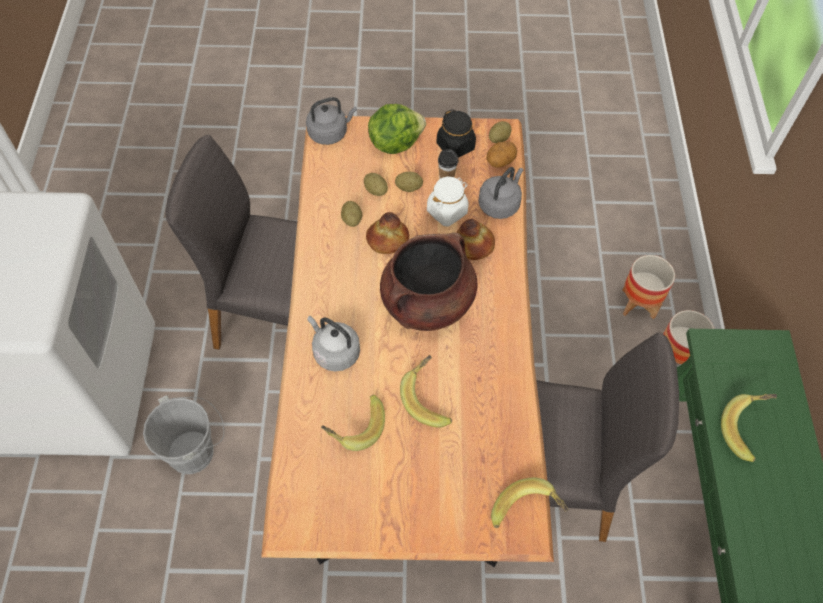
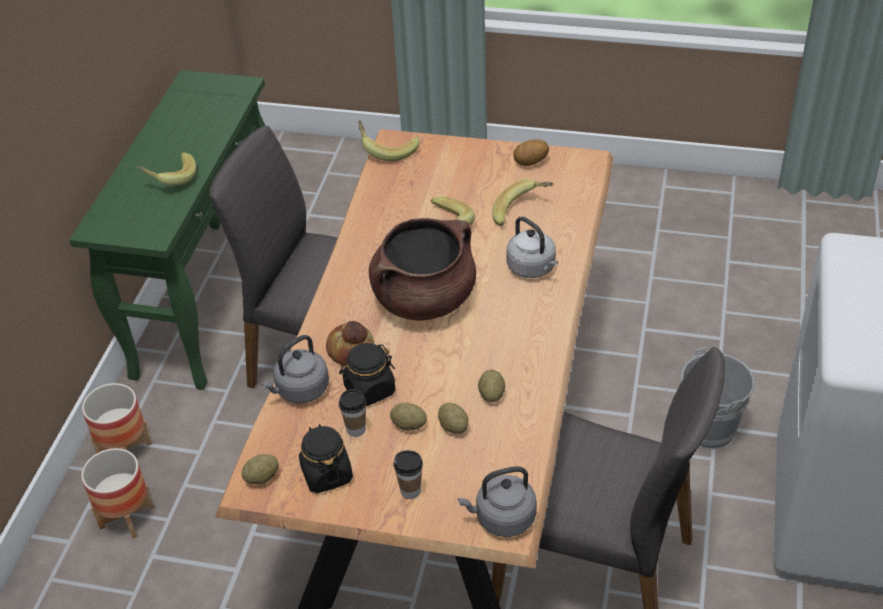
camera: 165 degrees left, 15 degrees down
(387, 240) = (452, 366): bread -> none
(395, 142) = (410, 491): lettuce -> cup
(447, 211) = (369, 390): white jar -> black jar
(500, 162) = (275, 444): potato -> potato (531, 163)

